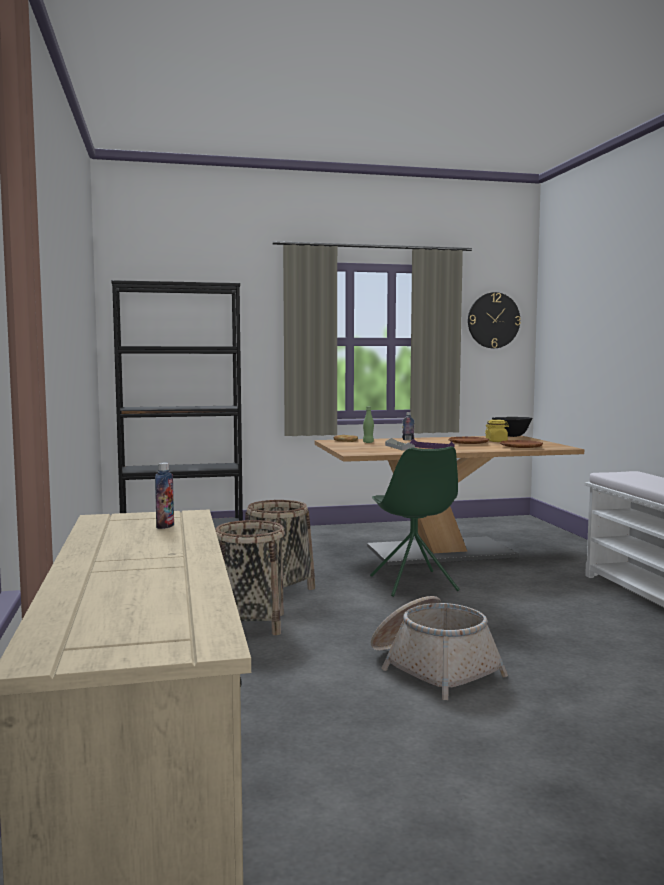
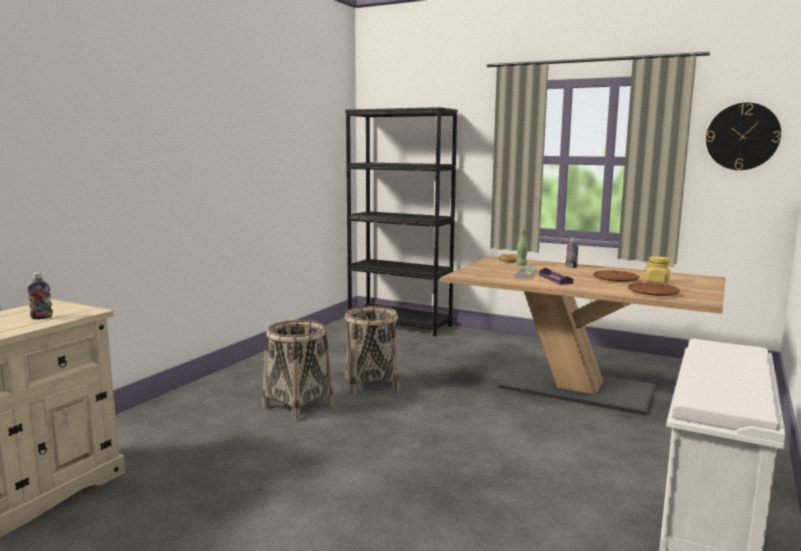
camera: 40 degrees right, 5 degrees up
(413, 584) = (481, 411): green chair -> none
(432, 668) = (331, 489): basket -> none
(511, 436) = (703, 278): black bowl -> none

